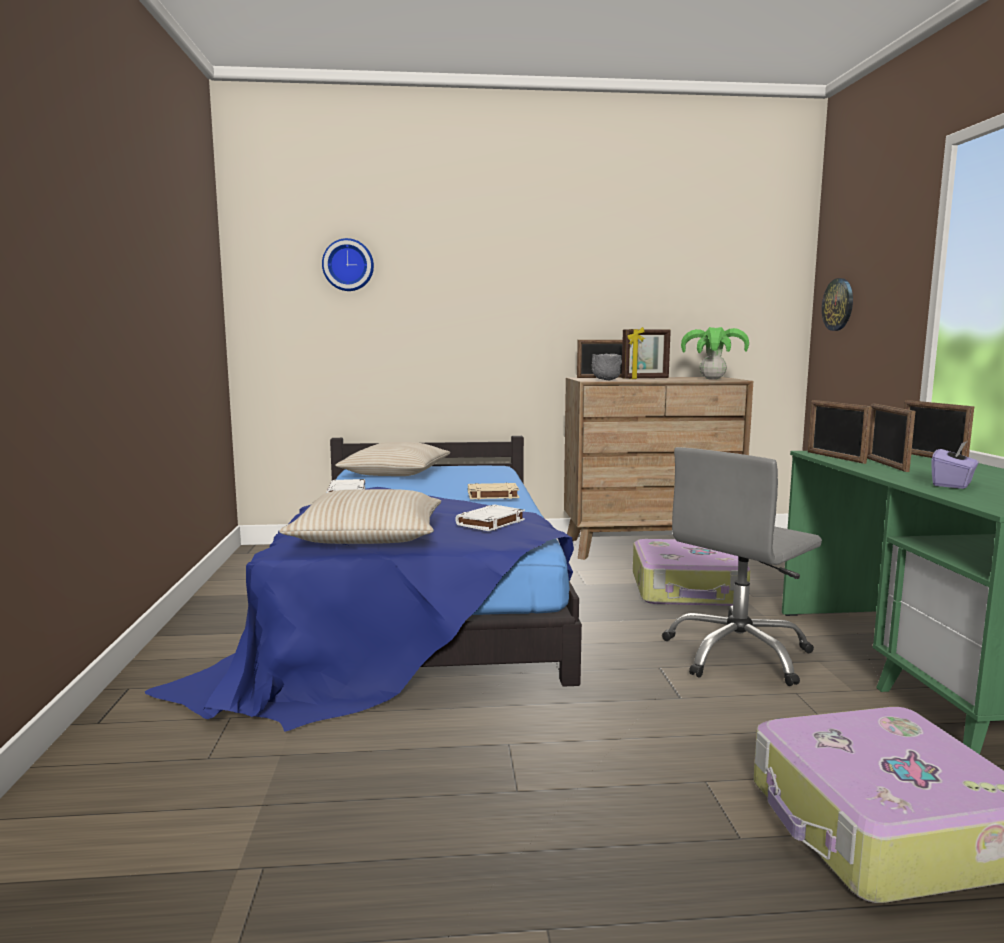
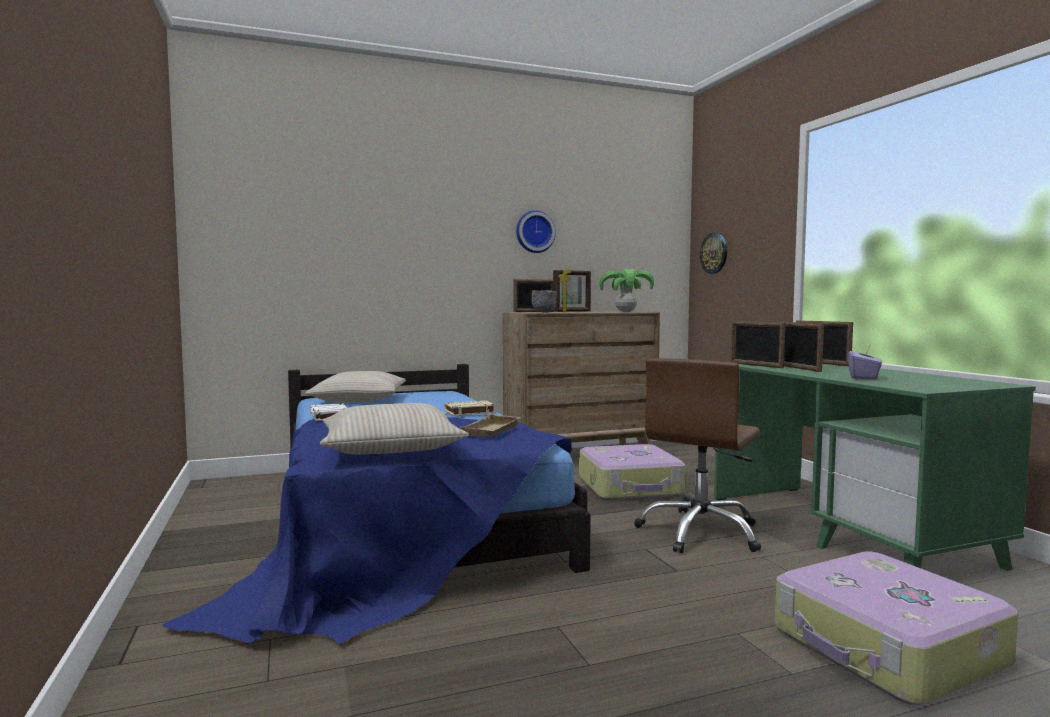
camera: 15 degrees left, 5 degrees down
(348, 265) = (305, 208): wall clock -> wall clock (534, 232)
(490, 523) = (492, 431): white book -> beige tray
(738, 654) = (700, 532): grey office chair -> brown office chair

